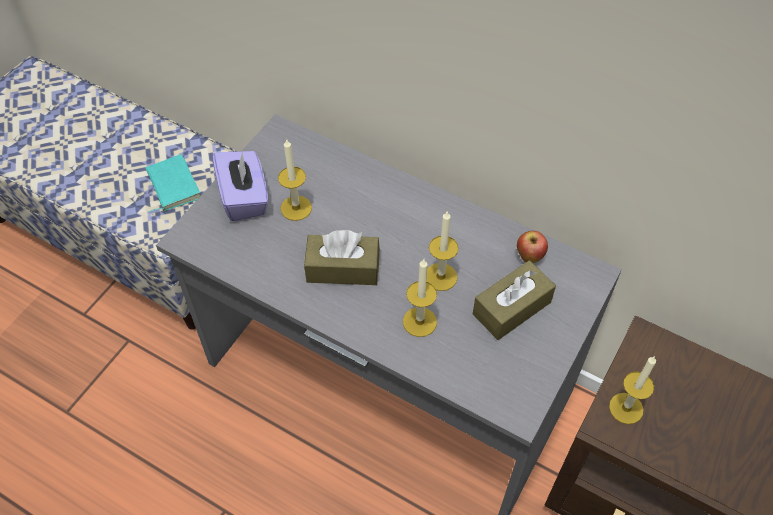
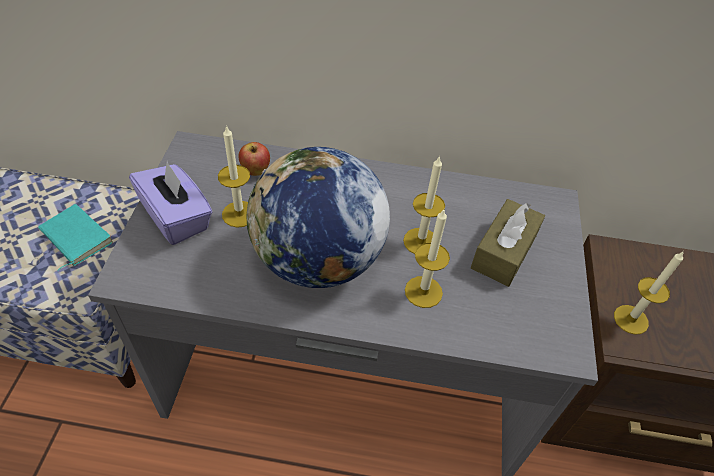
camera: 25 degrees left, 5 degrees down
(343, 268) = (317, 261): brown tissue box -> globe
(529, 257) = (493, 200): apple -> apple (256, 171)

